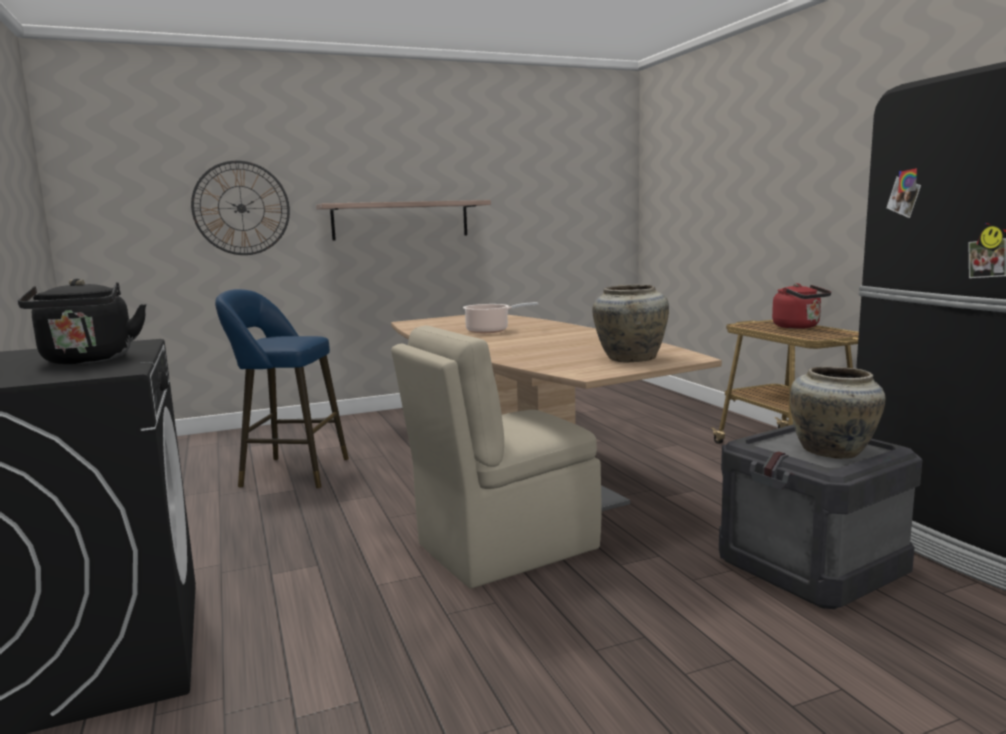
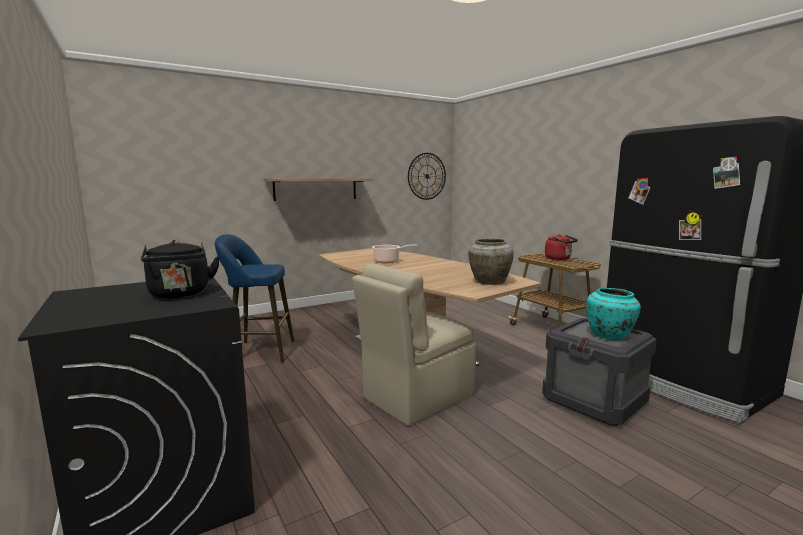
camera: 10 degrees left, 0 degrees up
(241, 208) = (215, 179): wall clock -> wall clock (427, 176)
(833, 452) = (610, 336): beige vase -> turquoise vase

